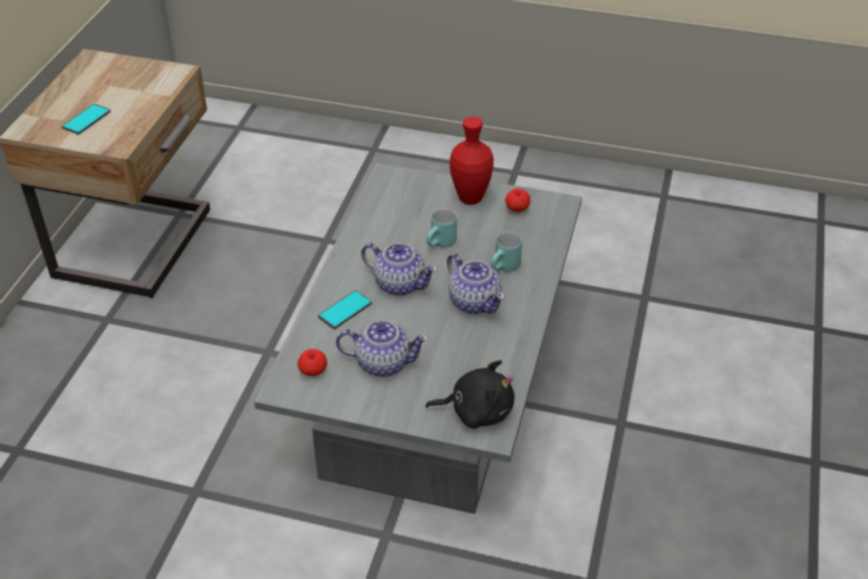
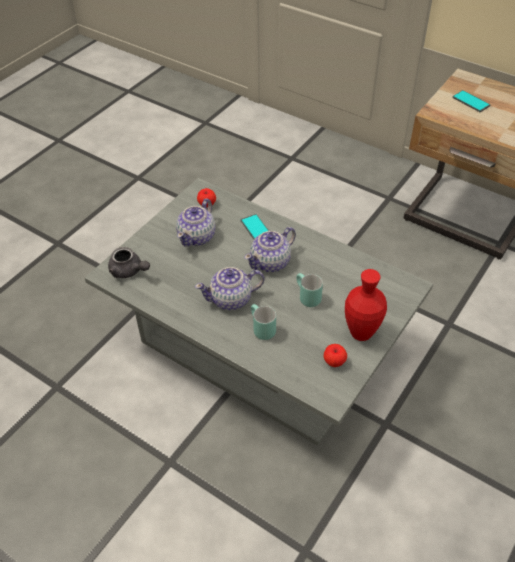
camera: 110 degrees right, 5 degrees up
(477, 411) = (129, 271): black plush toy -> grey teapot

